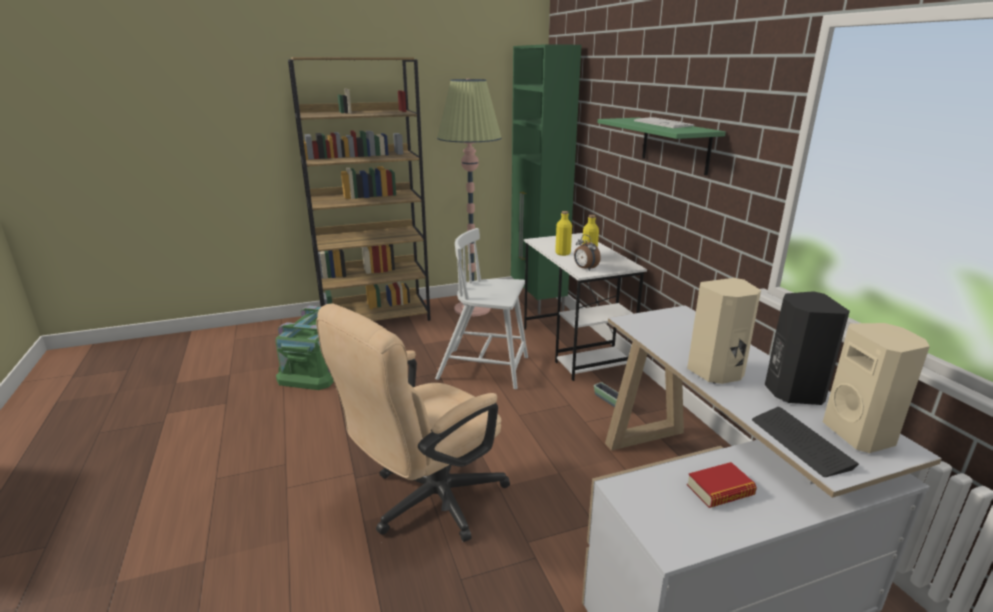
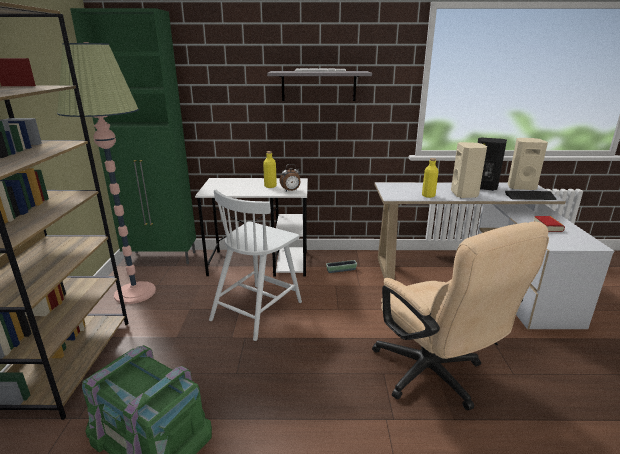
camera: 70 degrees left, 0 degrees up
(562, 253) = (250, 190): yellow bottle -> yellow bottle (428, 195)
(675, 145) = (318, 86): green shelf -> grey shelf

